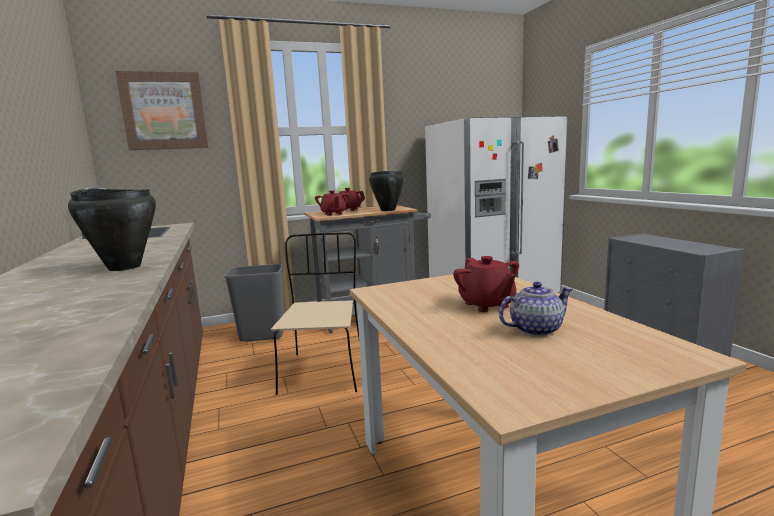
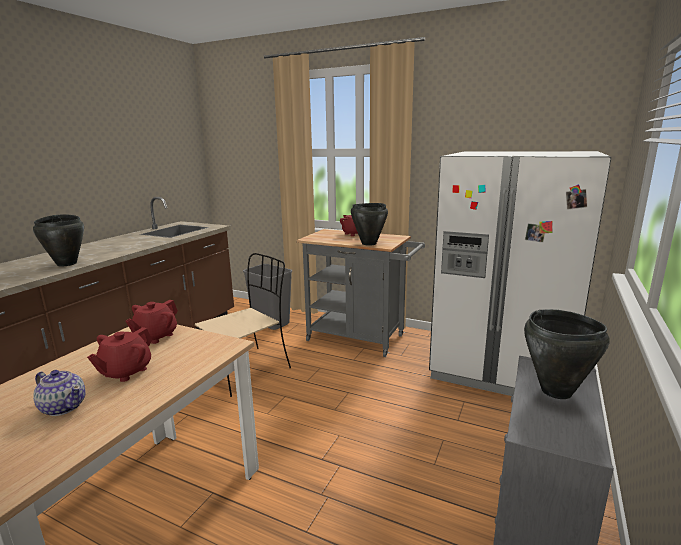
camera: 45 degrees right, 5 degrees up
(164, 111) = (243, 135): picture -> none
(333, 214) = (323, 237): red teapot -> red teapot (155, 336)
(660, 241) = (556, 391): none -> black cooking pot

